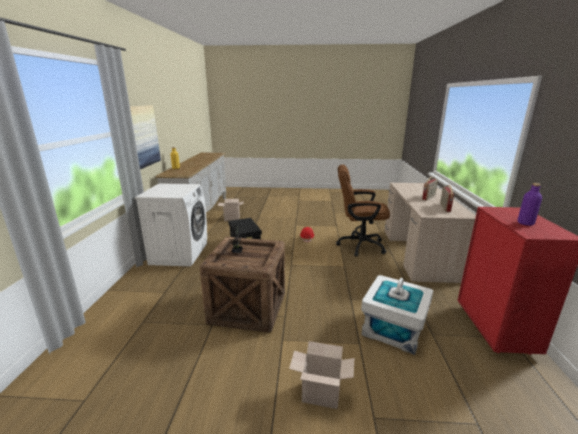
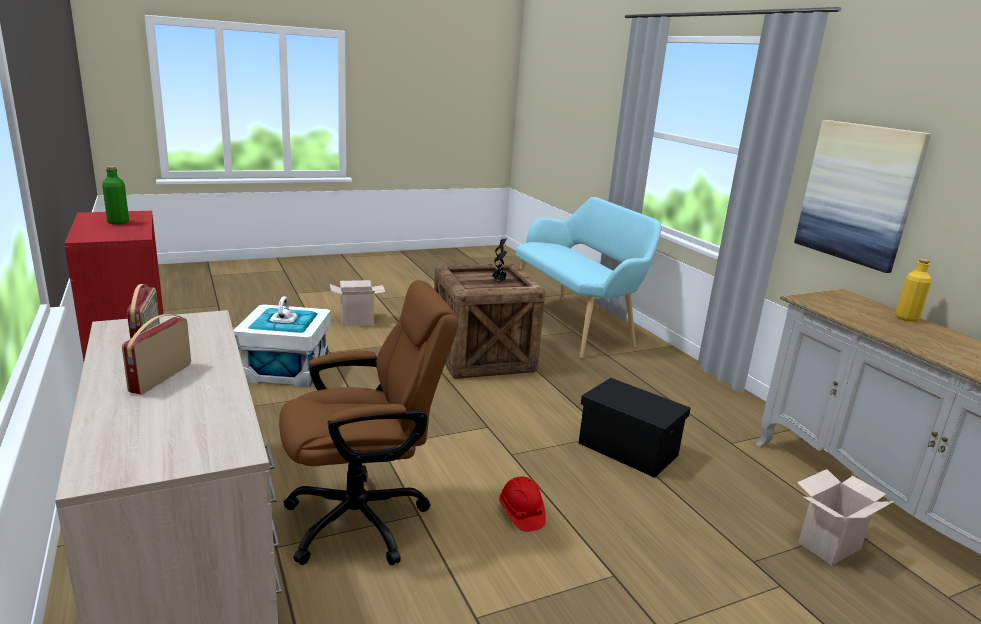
camera: 150 degrees right, 0 degrees up
(125, 331) = (575, 324): none -> turquoise bench
(179, 254) = (700, 403): white washing machine -> none
(525, 223) = (118, 222): purple bottle -> green bottle

